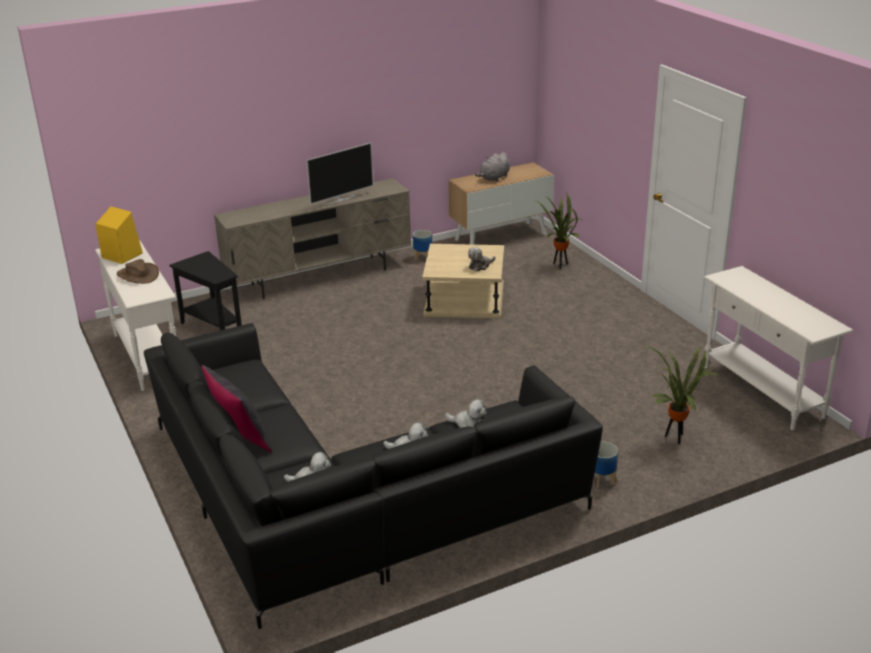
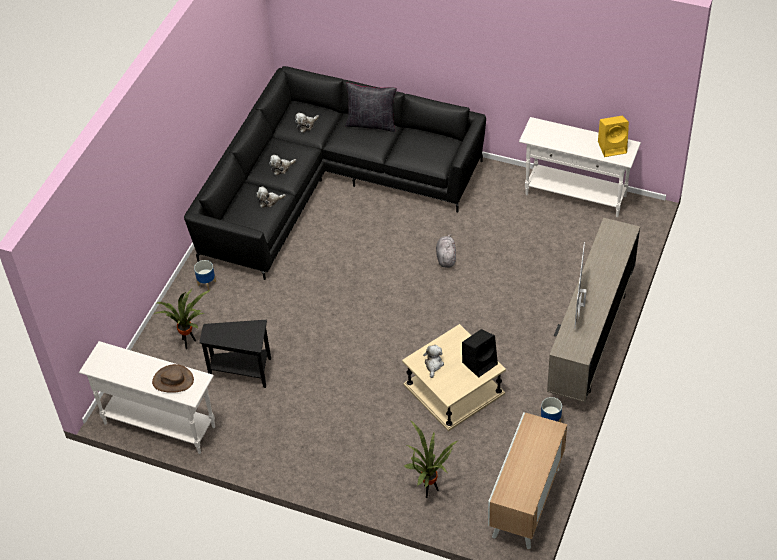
camera: 140 degrees right, 20 degrees up
(138, 275) = (570, 140): brown hat -> brown hat (173, 380)
(213, 326) = (581, 244): black side table -> black side table (243, 372)
(443, 253) = (480, 362): none -> black speaker
(494, 178) = (531, 454): grey plush toy -> grey plush toy (446, 257)

